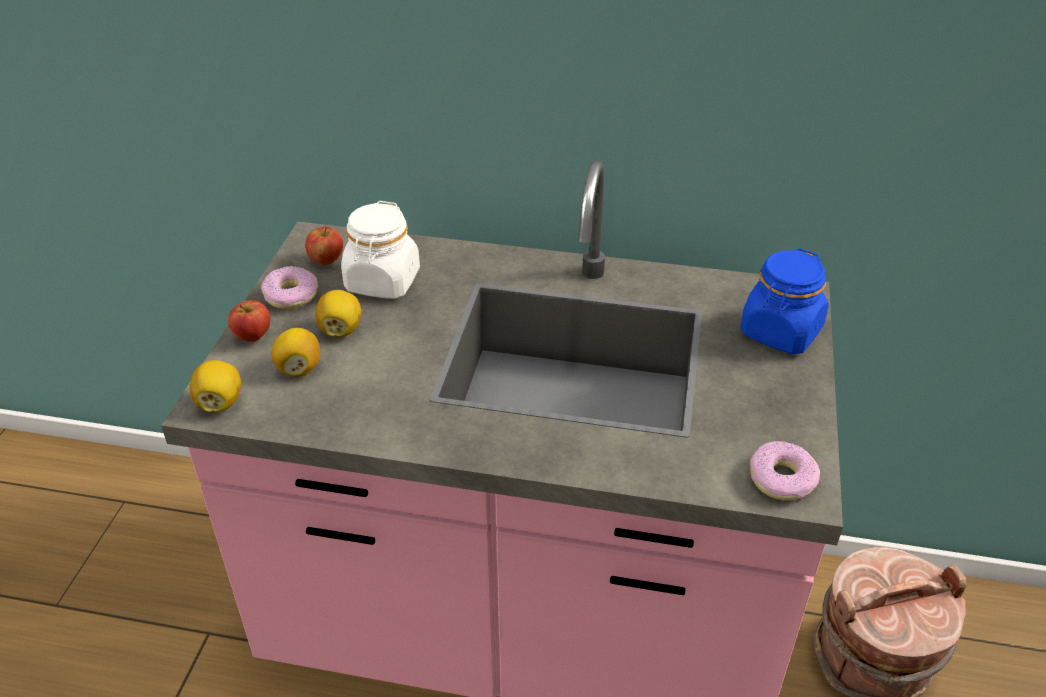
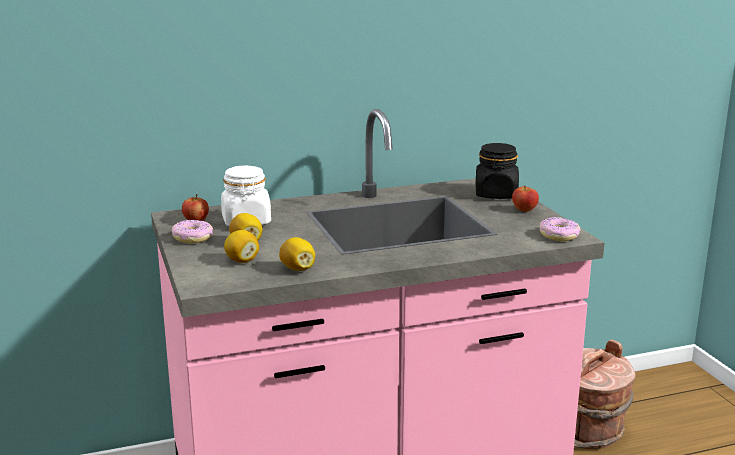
camera: 30 degrees left, 20 degrees down
(220, 402) = (208, 283): lemon -> lemon (298, 269)
(253, 336) = (191, 256): apple -> apple (524, 210)
(780, 332) = (496, 194): blue jar -> black jar

